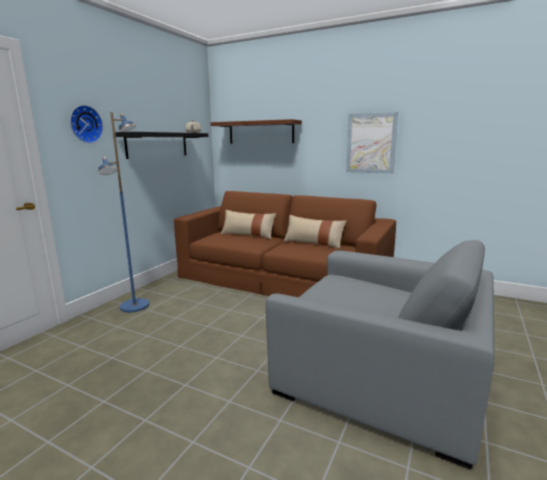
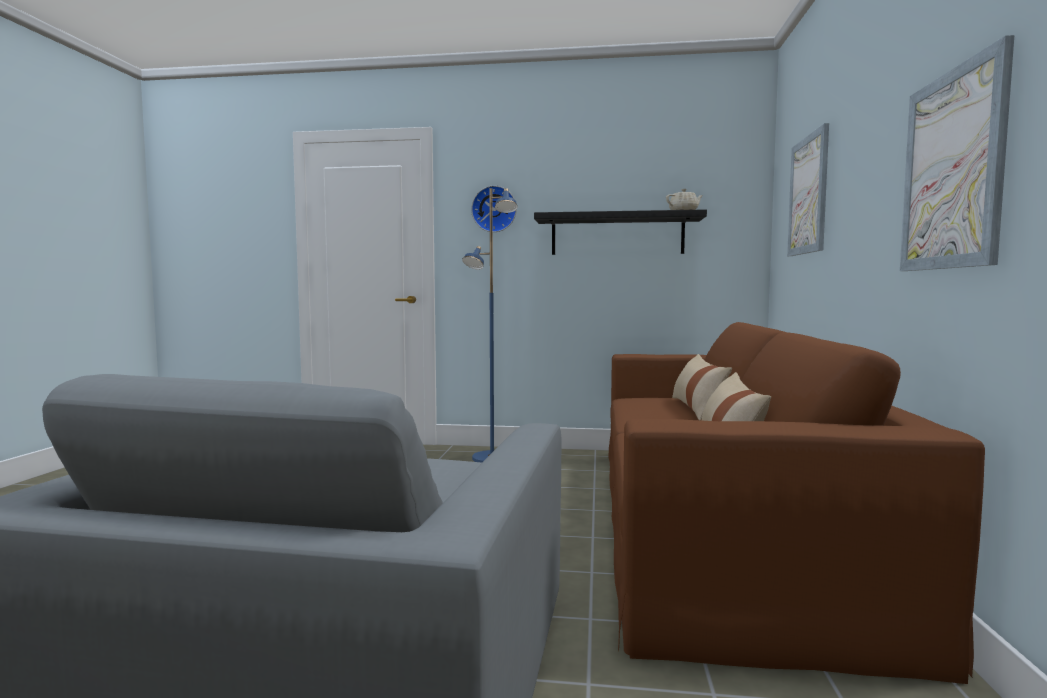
camera: 70 degrees right, 10 degrees down
(260, 132) = (808, 195): brown shelf -> picture

